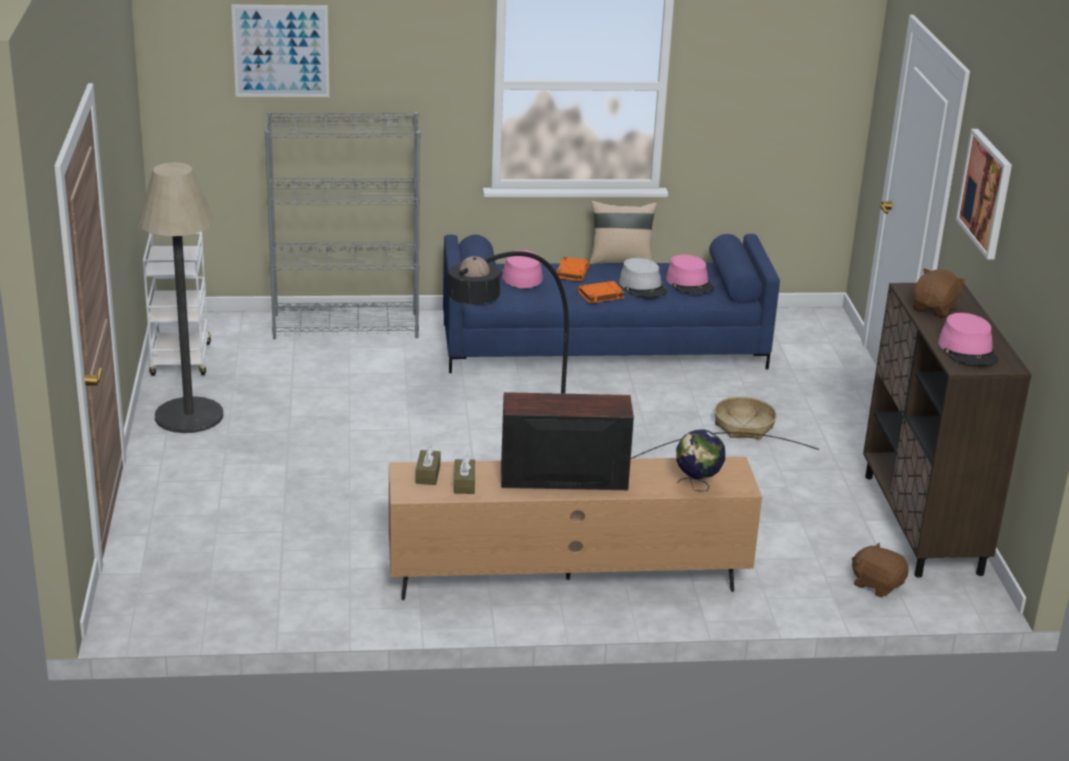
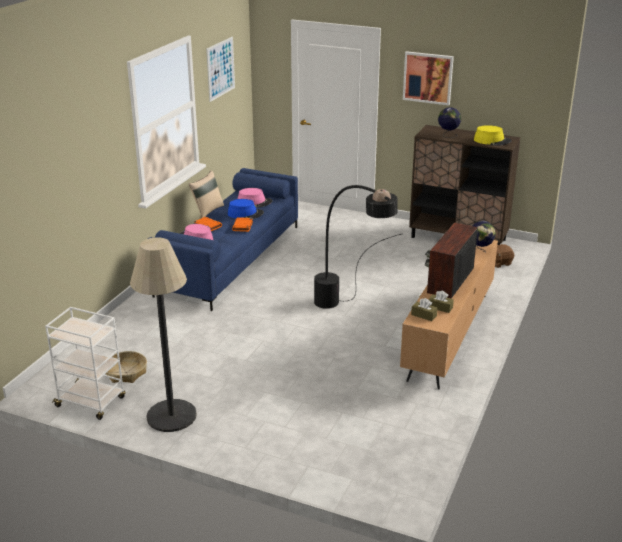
camera: 60 degrees left, 0 degrees up
(281, 51) = (43, 161): picture -> picture (220, 68)
(347, 326) = (116, 329): grey bookcase -> none
(643, 287) = (245, 214): grey hat -> blue hat
(744, 426) = (344, 249): basket -> basket (126, 372)
(934, 309) = (448, 135): brown plush toy -> globe
(968, 350) = (492, 141): pink hat -> yellow hat

